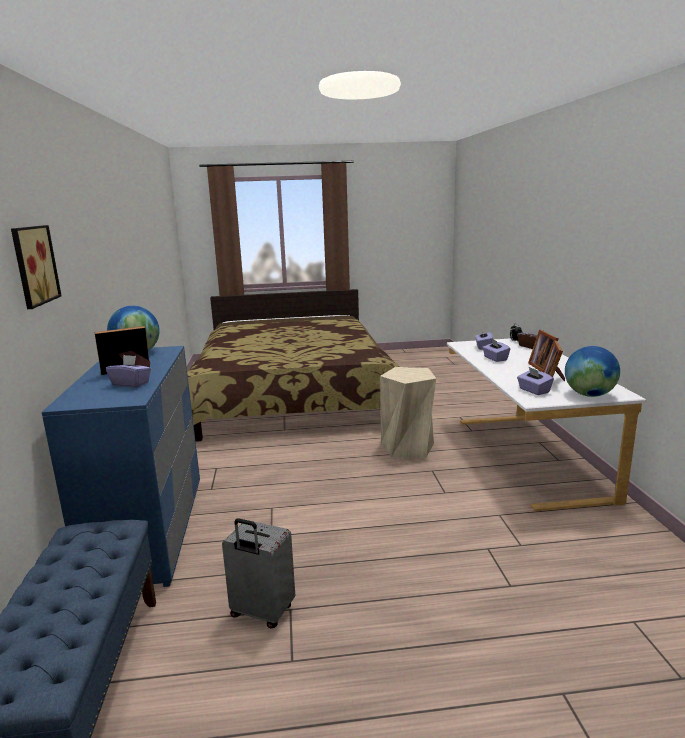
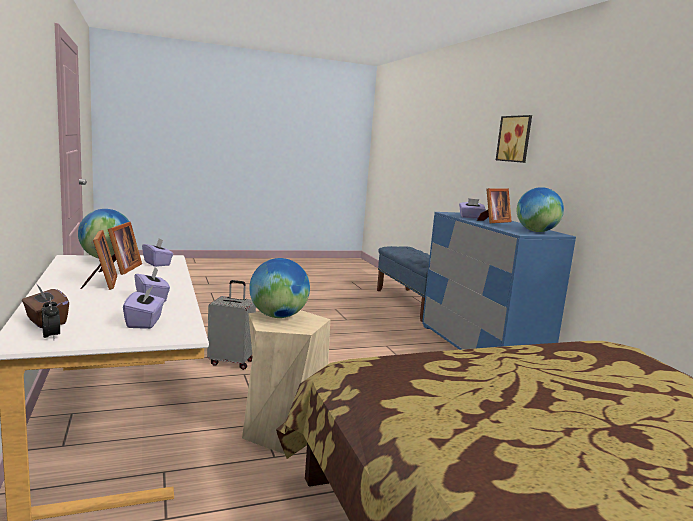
camera: 165 degrees right, 5 degrees down
(261, 613) = (361, 318): grey suitcase -> grey suitcase (231, 362)
(415, 376) = (278, 316): none -> globe

